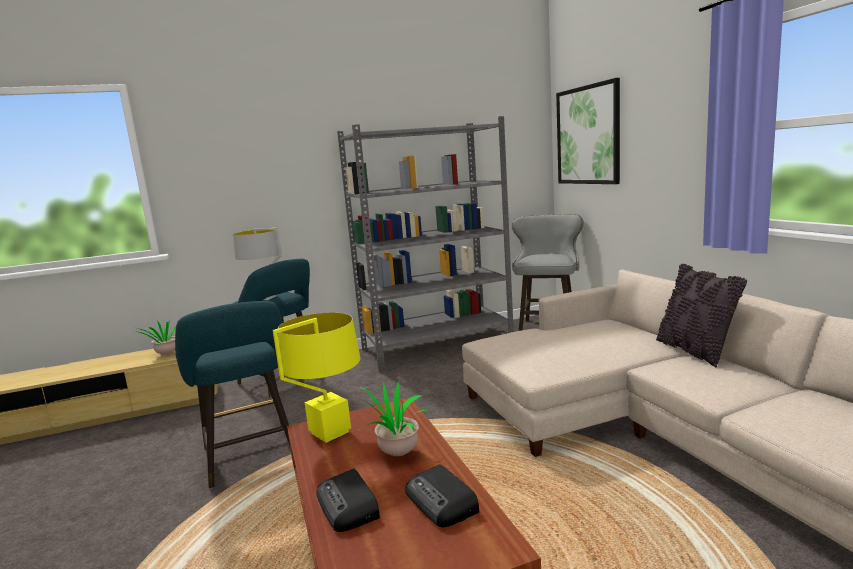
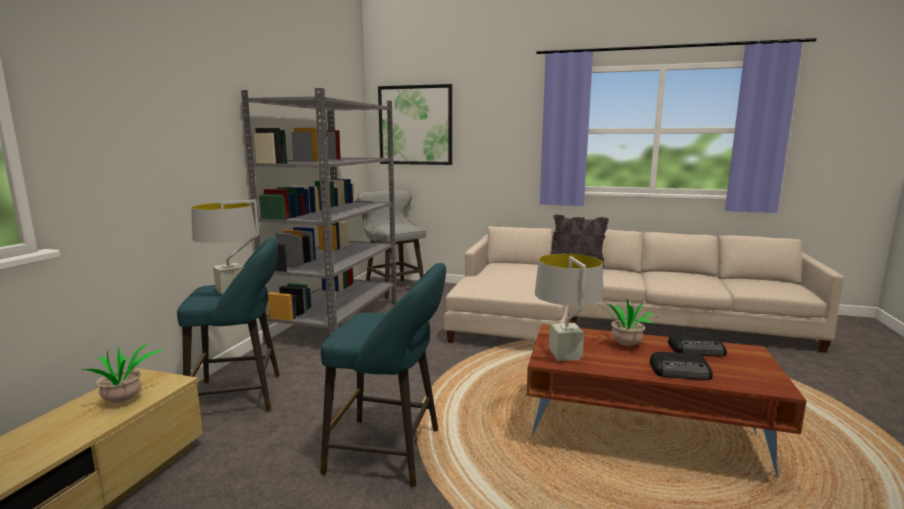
camera: 55 degrees left, 0 degrees up
(329, 433) = (565, 355): yellow table lamp -> grey table lamp

